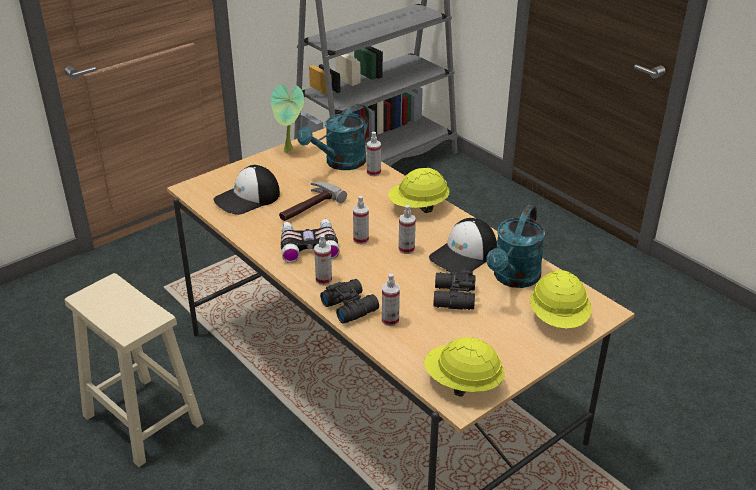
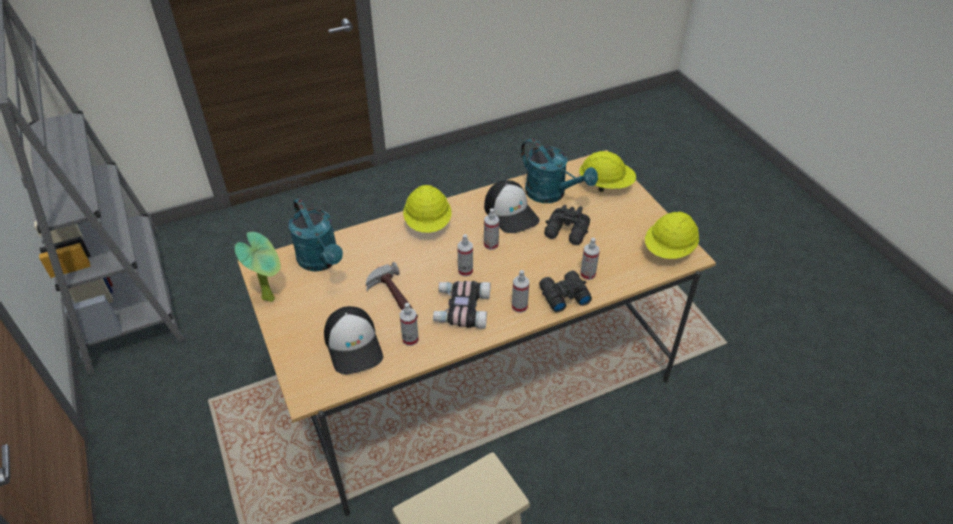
camera: 75 degrees left, 10 degrees up
(373, 172) = (352, 241): spray bottle -> spray bottle (410, 339)

